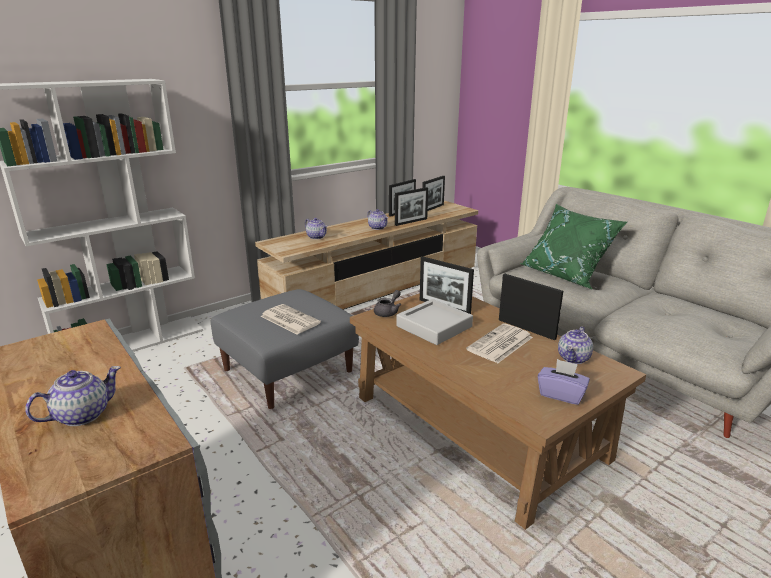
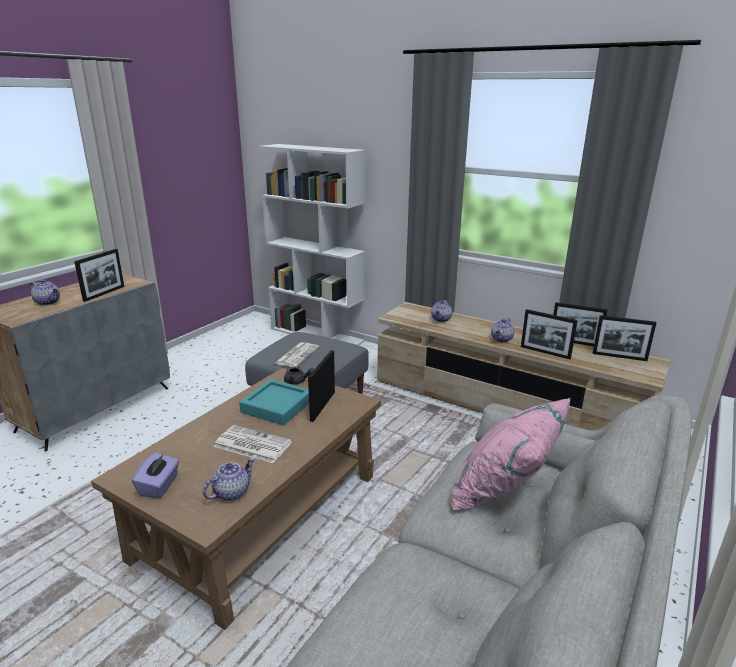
camera: 70 degrees right, 0 degrees up
(434, 326) = (277, 406): grey tray -> turquoise tray
(526, 329) = (291, 458): picture frame -> picture frame (104, 293)
(566, 275) = (504, 490): green pillow -> pink pillow
(574, 358) = (231, 492): teapot -> teapot turned 120 degrees clockwise

